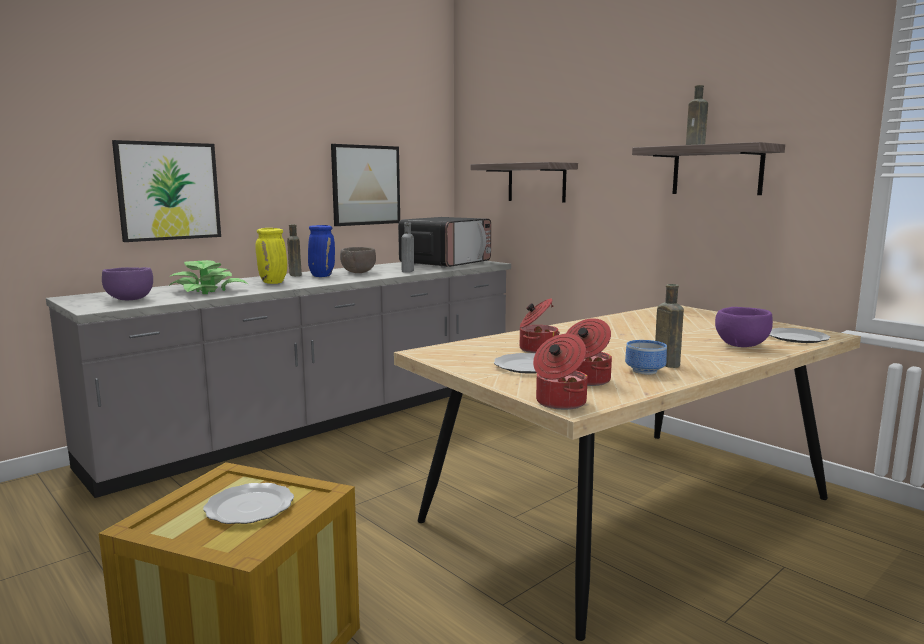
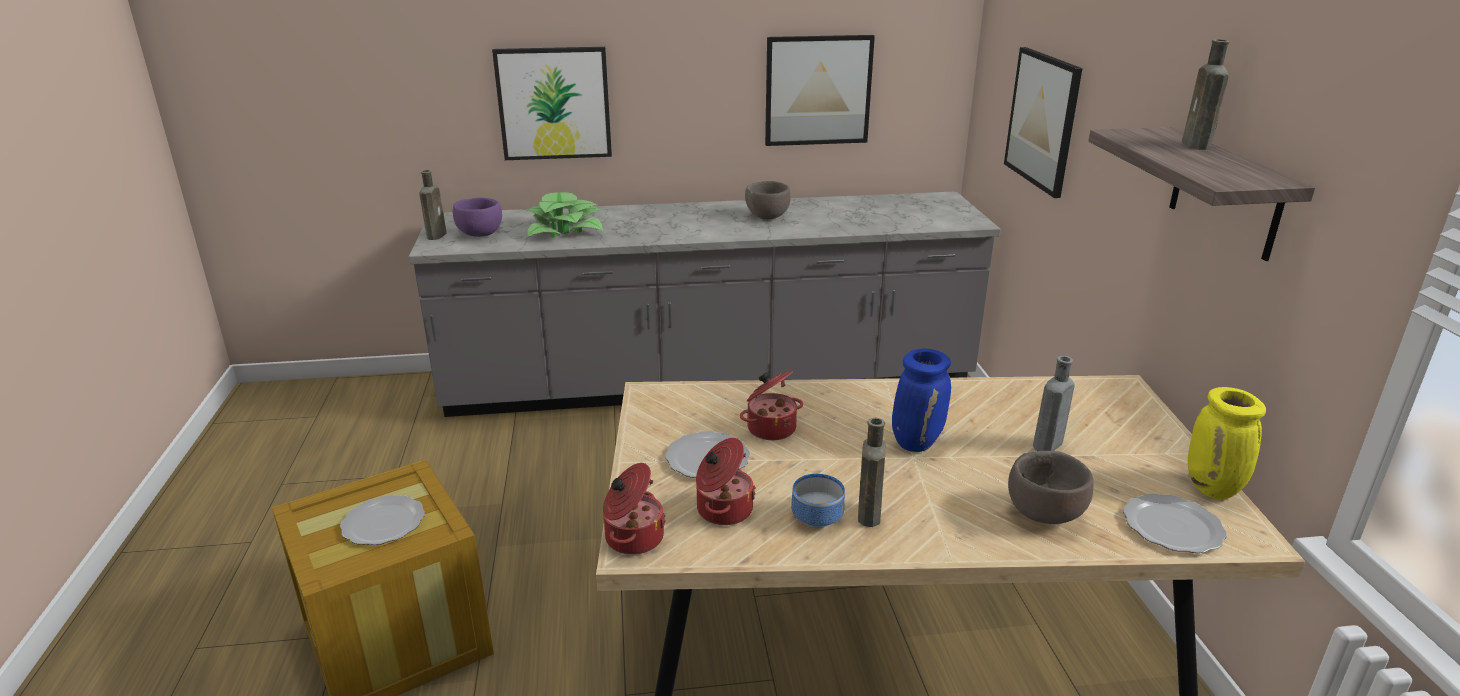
camera: 35 degrees right, 15 degrees up
(273, 283) = (646, 225): yellow vase -> yellow vase (1213, 489)
(295, 275) = (694, 208): brown bottle -> brown bottle (437, 235)
(322, 276) = (716, 217): blue vase -> blue vase (916, 442)
(407, 271) = (827, 225): grey bottle -> grey bottle (1046, 446)
(446, 263) = (910, 211): microwave -> none
(536, 182) = (1042, 120): shelf -> picture
(741, 346) = (1045, 514): purple bowl -> brown bowl

